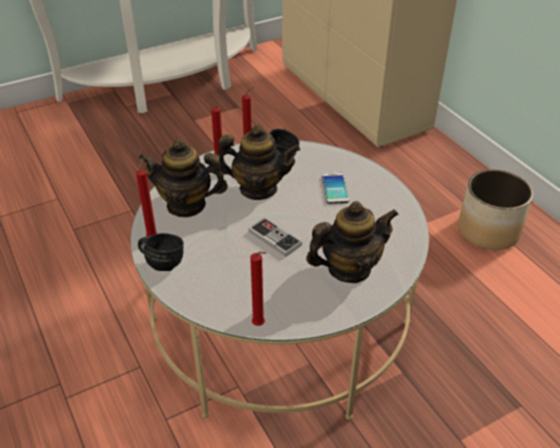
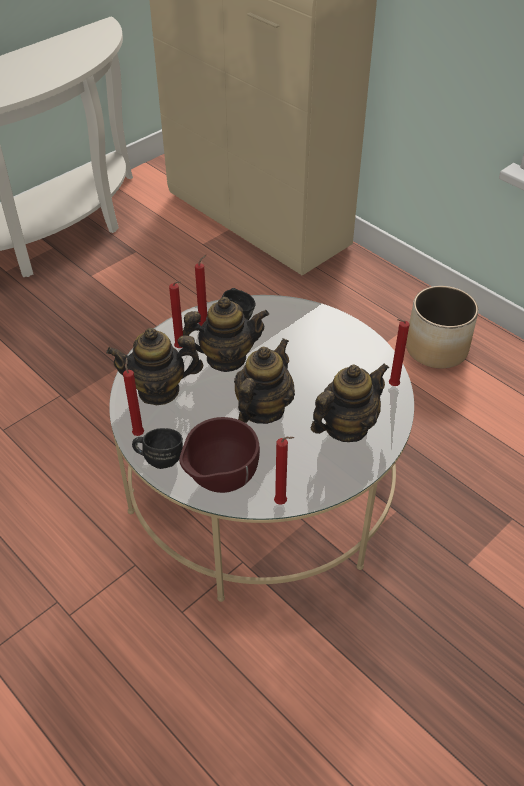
camera: 15 degrees left, 5 degrees up
(208, 294) = (220, 481): none -> brown bowl
(274, 238) = (263, 409): game controller -> teapot
(335, 188) = (303, 344): phone -> none
(408, 240) = (392, 386): none -> red candle

